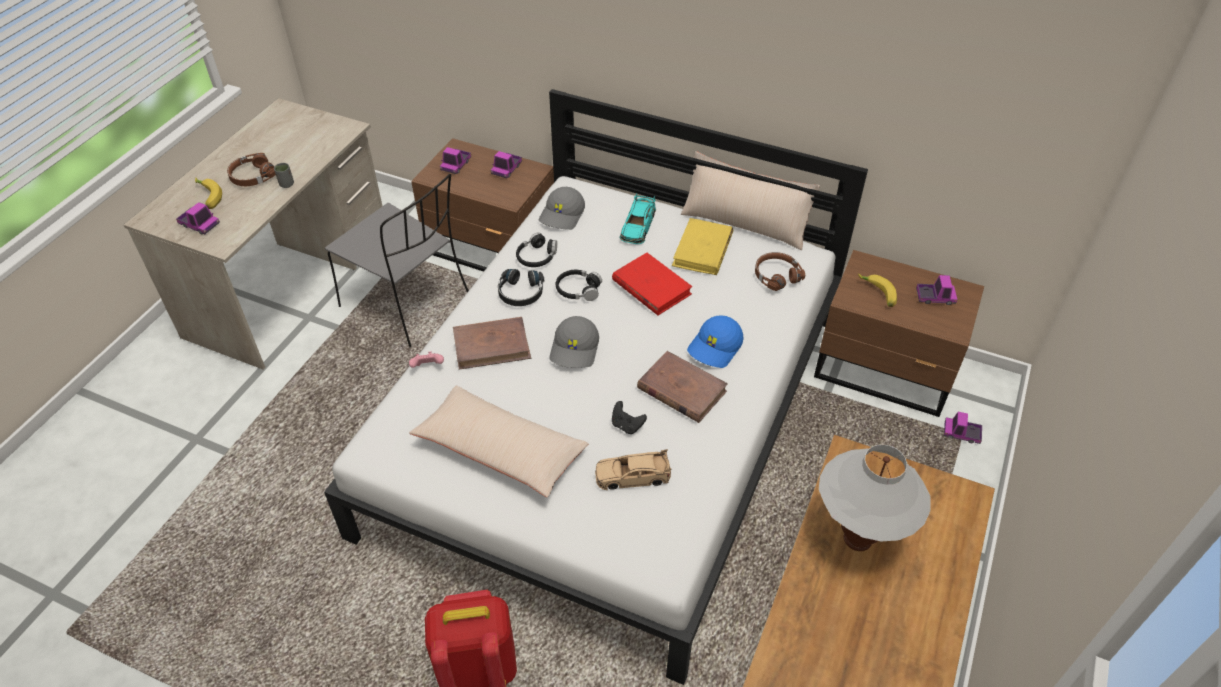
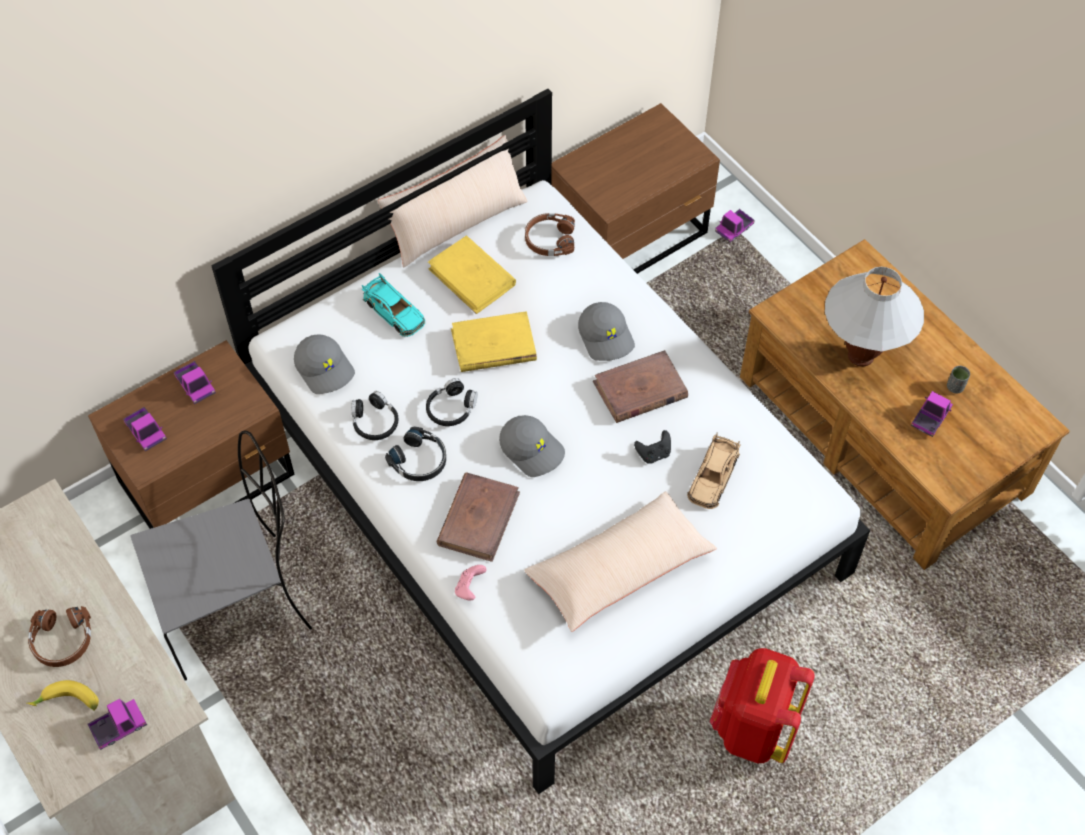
camera: 60 degrees left, 10 degrees up
(286, 184) = (110, 608): grey cup -> grey cup (955, 387)
(651, 287) = (493, 345): red book -> yellow book
(715, 348) = (607, 337): blue cap -> grey cap
(877, 294) = (617, 181): banana -> none
(935, 297) = (651, 144): toy truck -> toy truck (930, 418)

